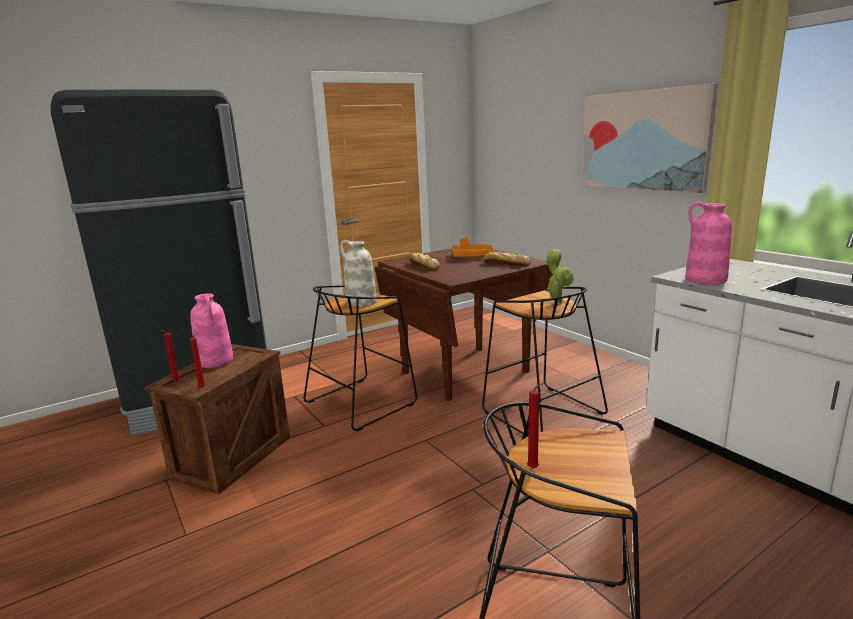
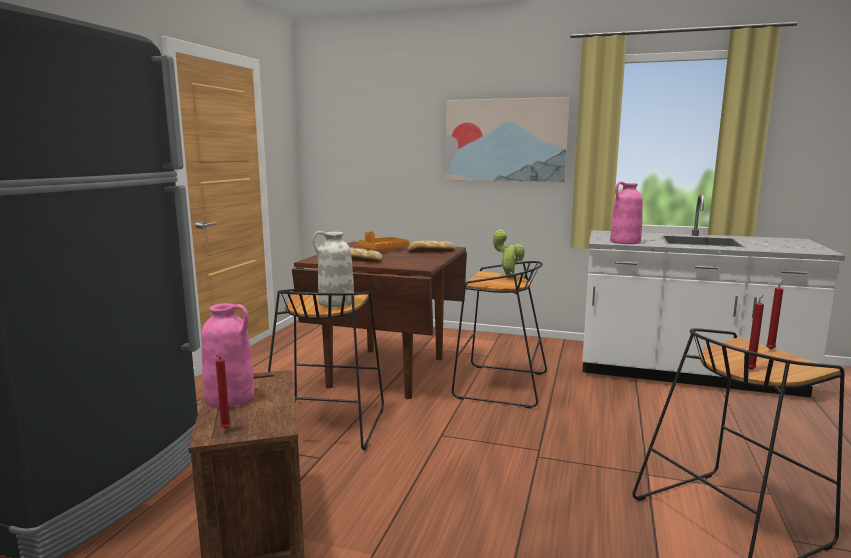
camera: 40 degrees left, 5 degrees down
(203, 387) = (280, 423): red candle -> red candle (771, 349)

